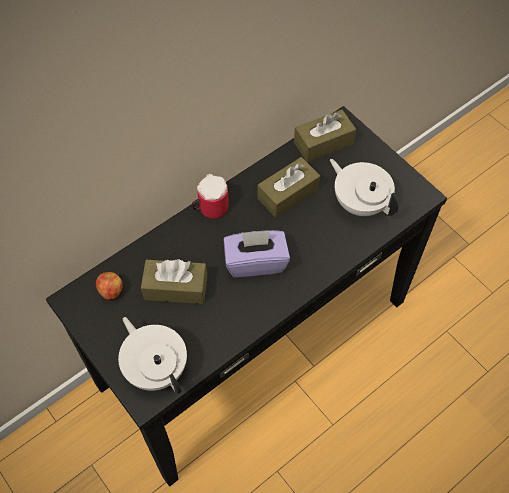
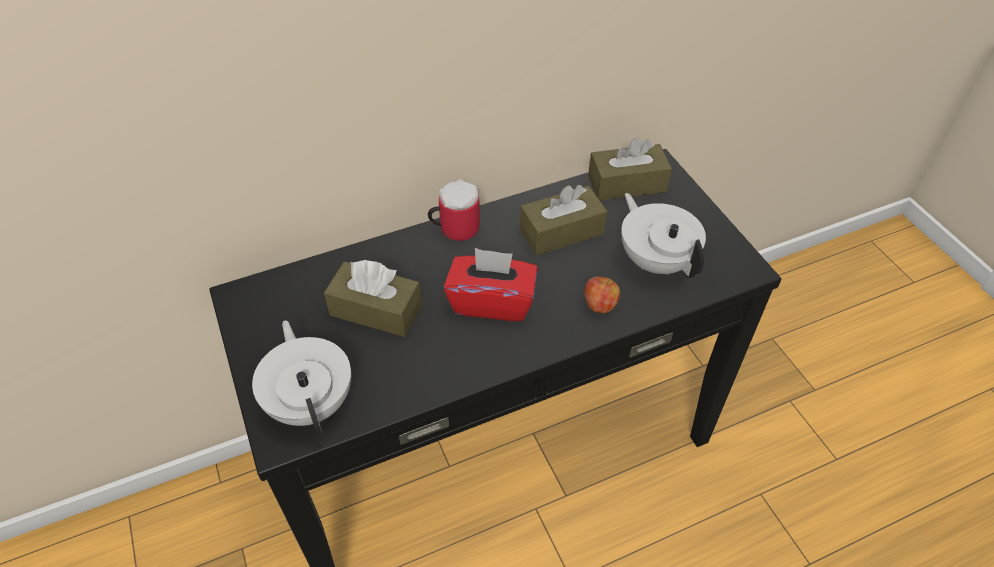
camera: 15 degrees right, 10 degrees down
(111, 291) = (292, 296): apple -> apple (599, 305)
(256, 262) = (492, 302): purple tissue box -> red tissue box

